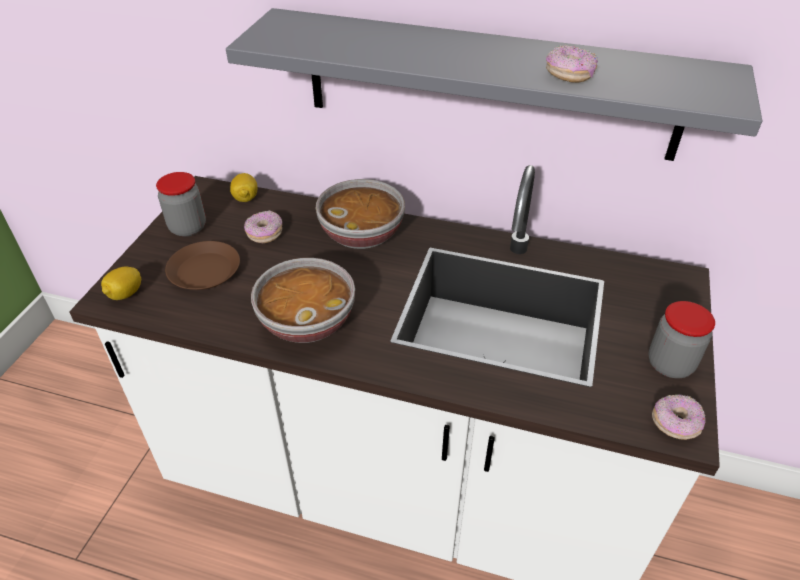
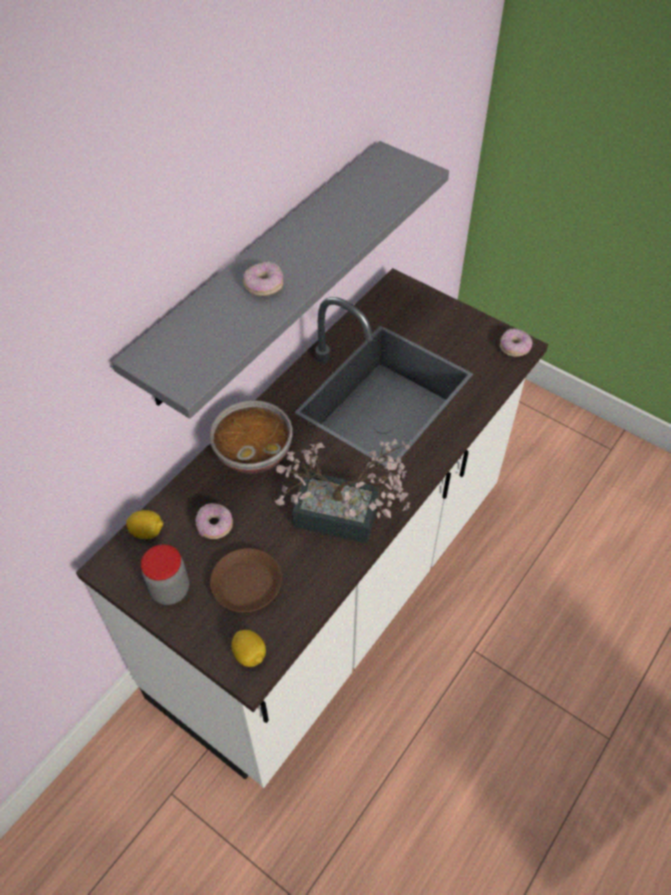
camera: 70 degrees left, 10 degrees up
(306, 321) = (346, 518): bowl -> potted plant
(569, 75) = (353, 225): donut -> donut (264, 287)
(670, 364) = (469, 328): jar -> none

